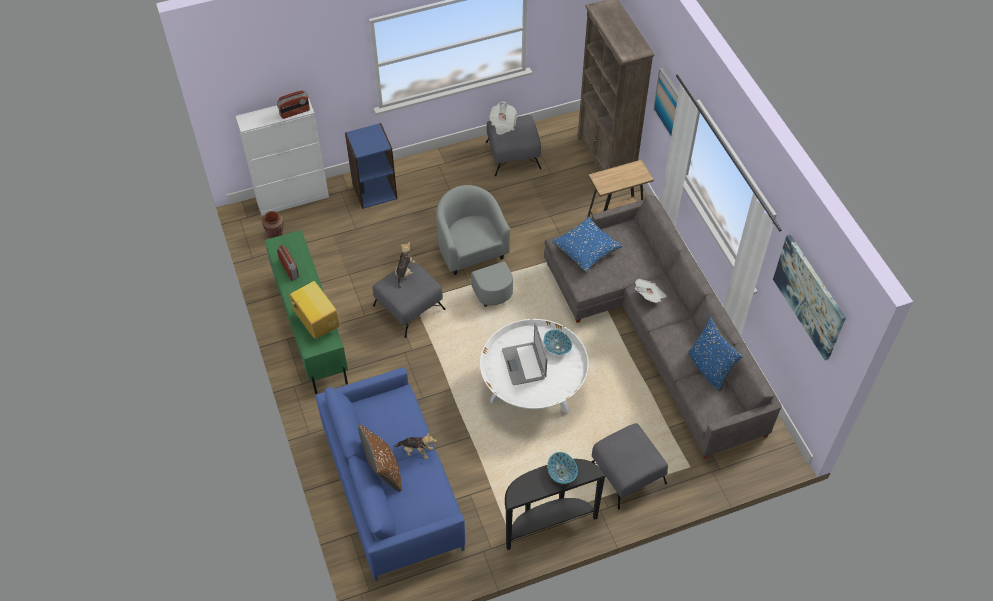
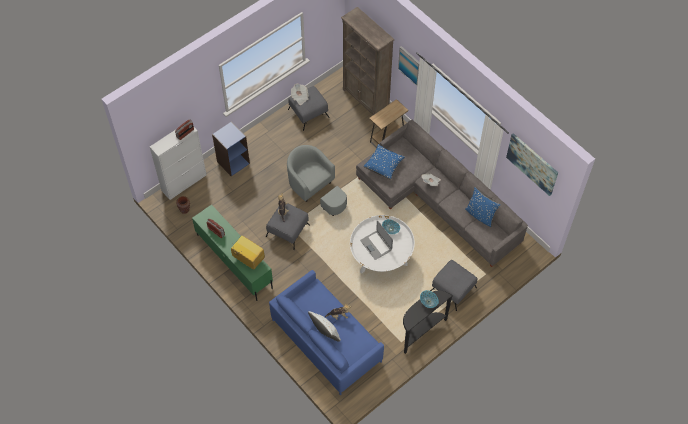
camera: 20 degrees left, 5 degrees up
(383, 470) = (325, 332): brown pillow -> white pillow

